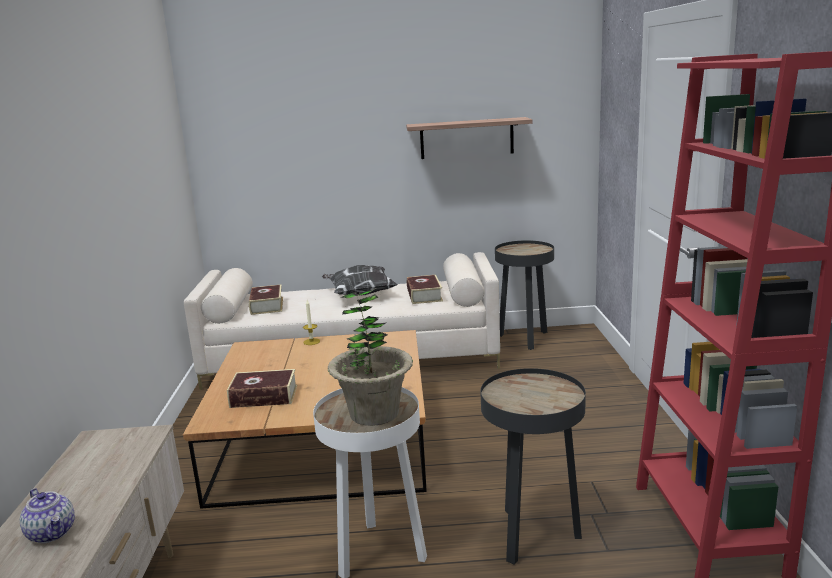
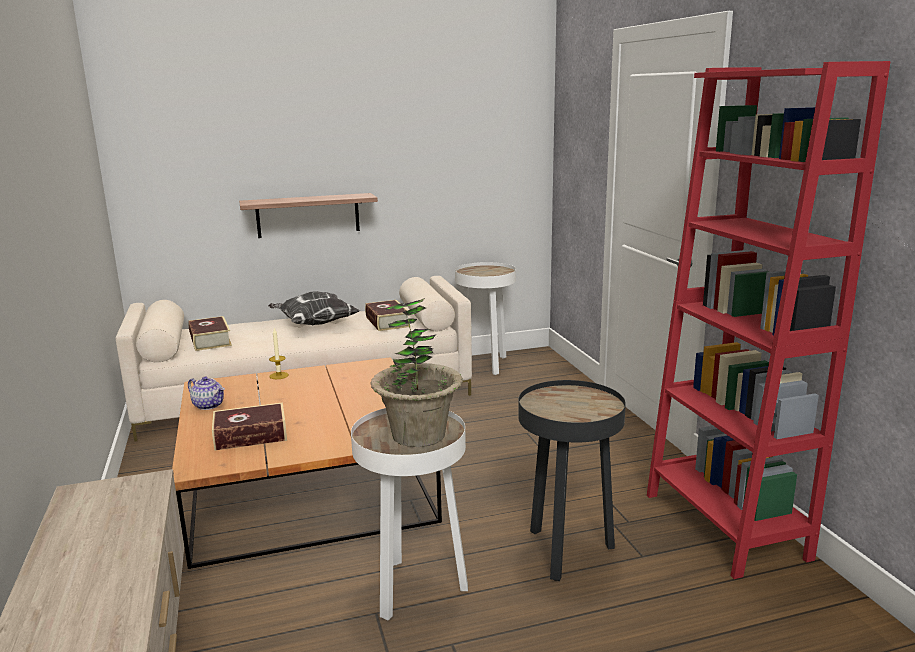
camera: 15 degrees left, 0 degrees up
(52, 533) = (83, 599): teapot -> teapot (209, 405)
(466, 138) = (422, 154): shelf -> shelf (308, 215)
(525, 339) = (486, 365): black side table -> white side table

